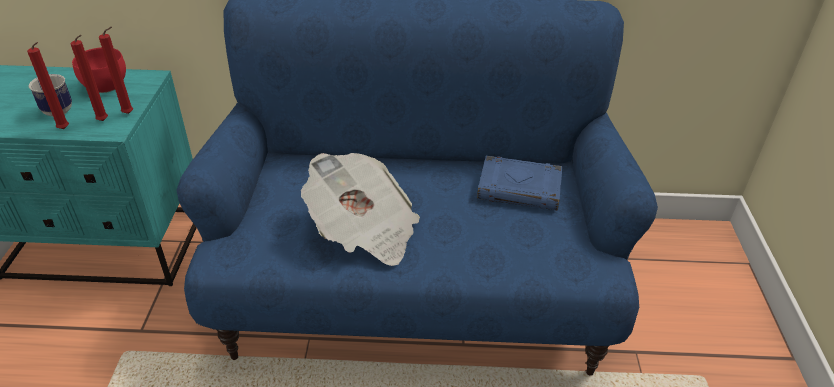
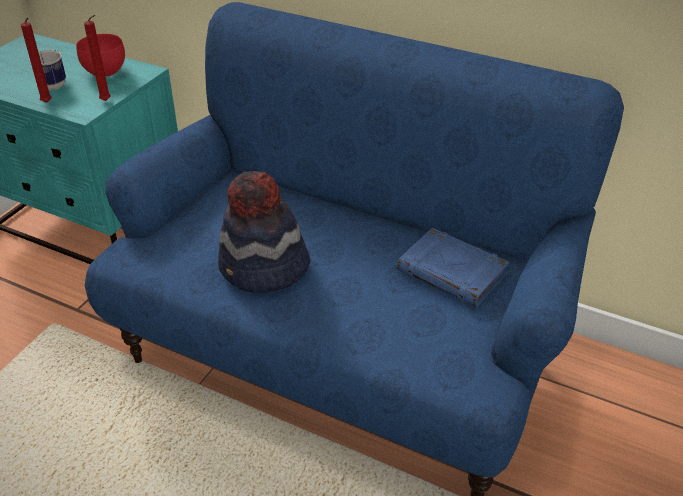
camera: 25 degrees right, 0 degrees up
(104, 121) = (82, 103): red candle -> none
(364, 230) = (264, 269): newspaper -> hat

